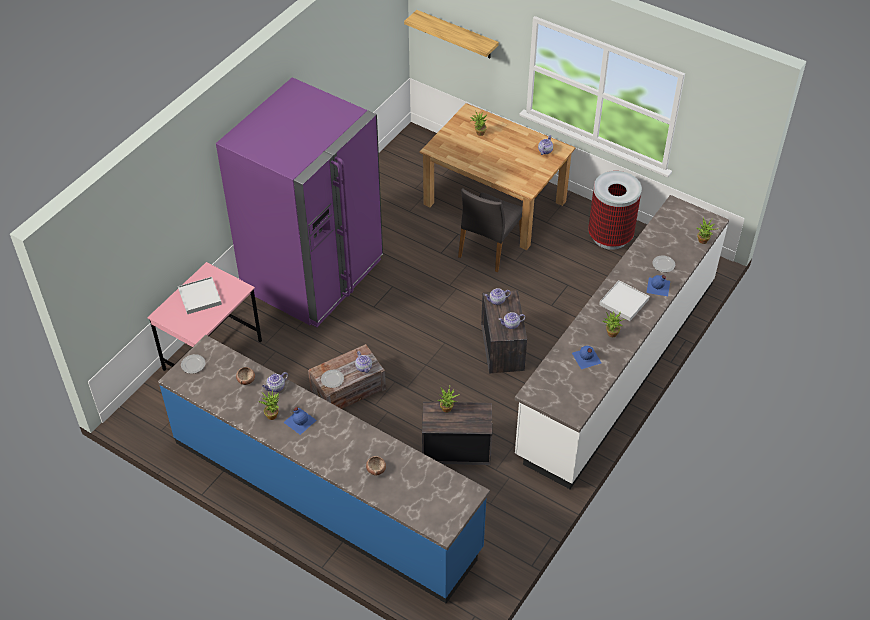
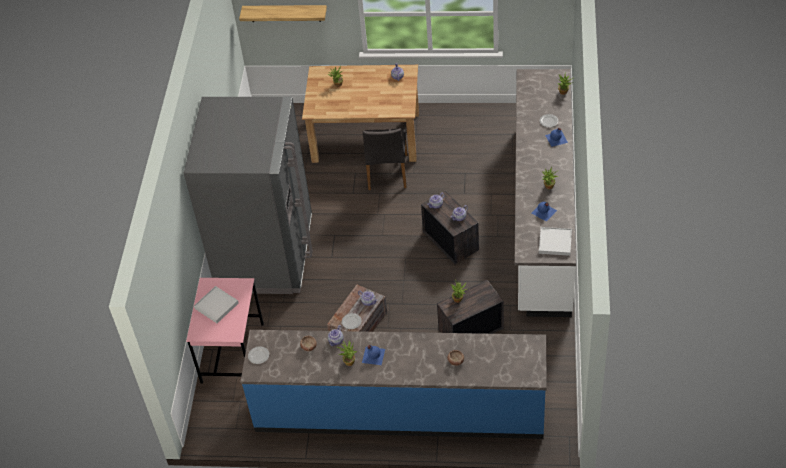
camera: 25 degrees left, 0 degrees up
(313, 275) = (265, 255): purple fridge -> grey fridge
(610, 236) = (470, 123): trash can -> none
(624, 302) = (541, 160): white tray -> white tray (555, 242)

